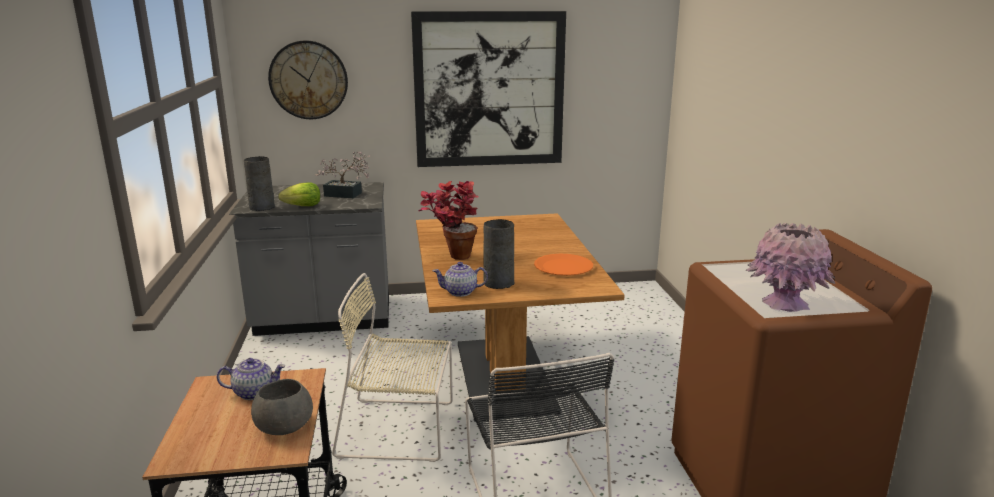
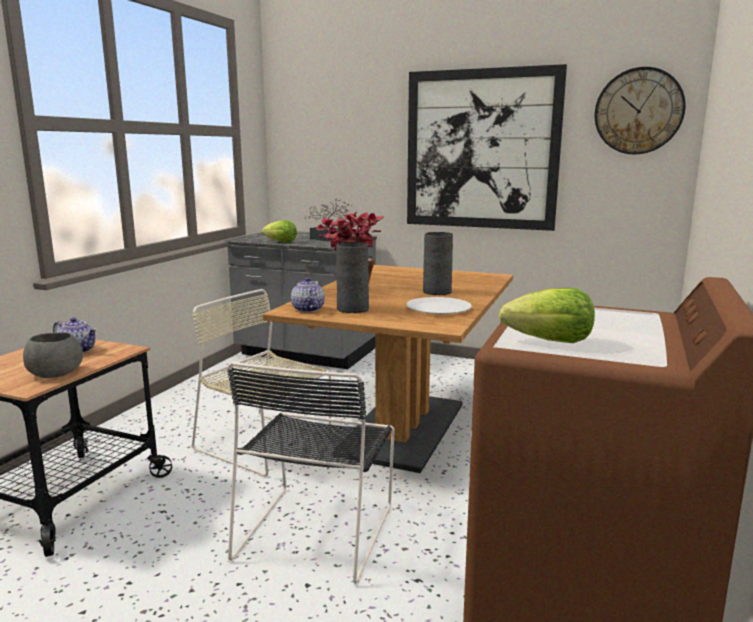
camera: 30 degrees right, 5 degrees down
(261, 207) = (251, 240): grey vase -> grey vase (436, 292)
(308, 80) = (322, 138): wall clock -> wall clock (638, 111)
(461, 292) = (307, 309): teapot -> teapot turned 45 degrees clockwise
(563, 266) = (438, 308): orange plate -> white plate
(785, 304) = (550, 342): pink vase -> lettuce

